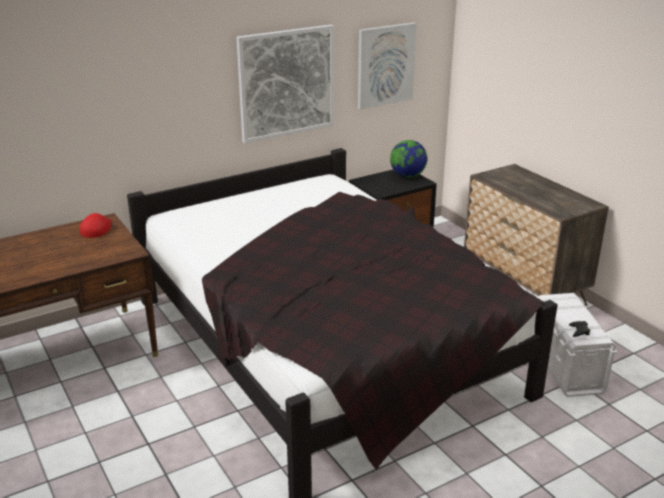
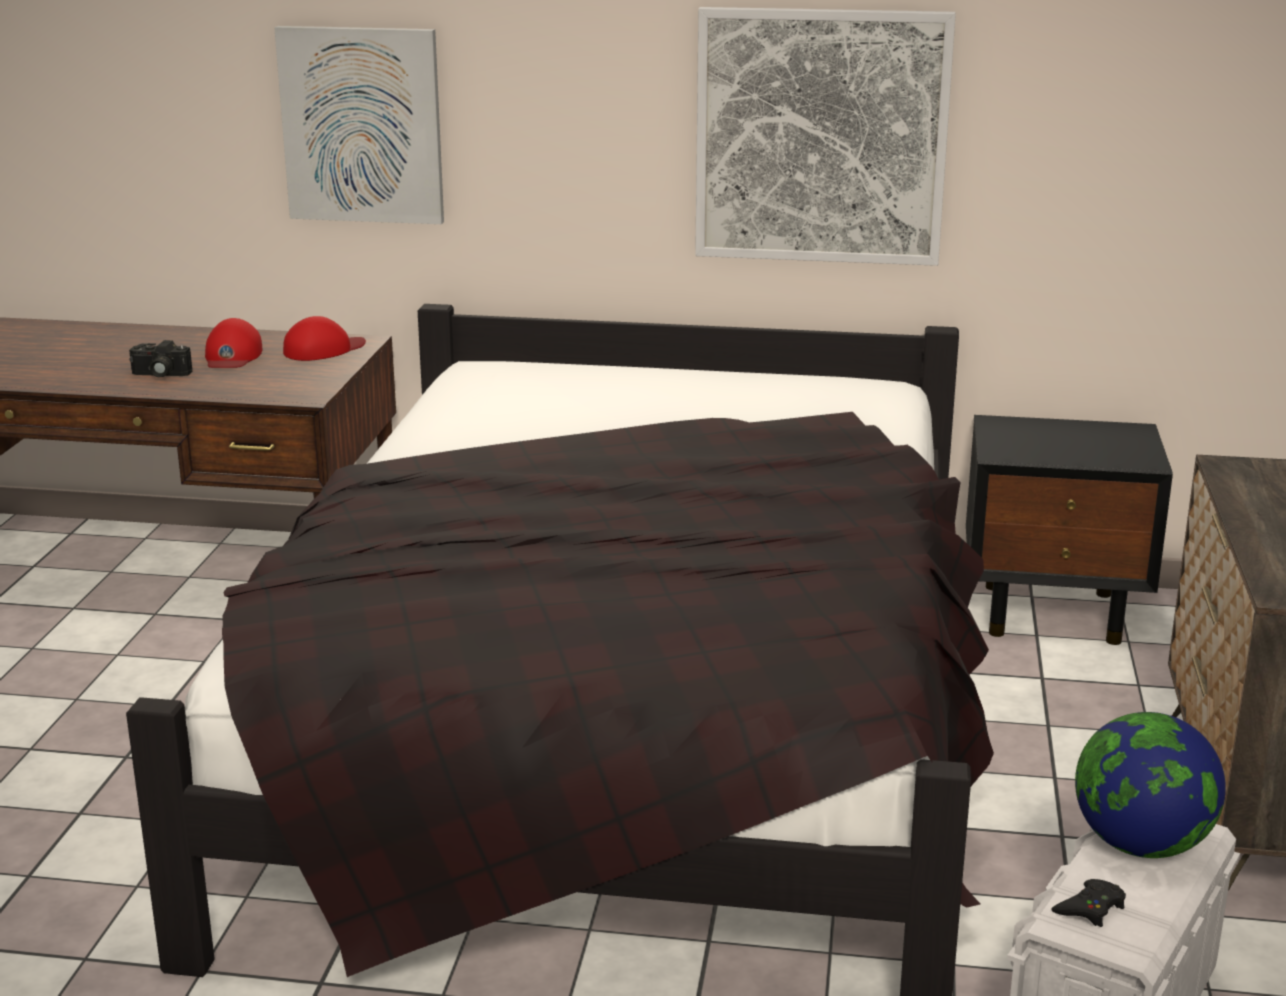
camera: 40 degrees right, 5 degrees down
(42, 265) = (159, 374): none -> camera
(60, 245) = (232, 356): none -> red cap
(385, 65) = (1114, 141): picture -> picture (362, 125)
(407, 176) = (1126, 442): globe -> globe (1141, 845)

